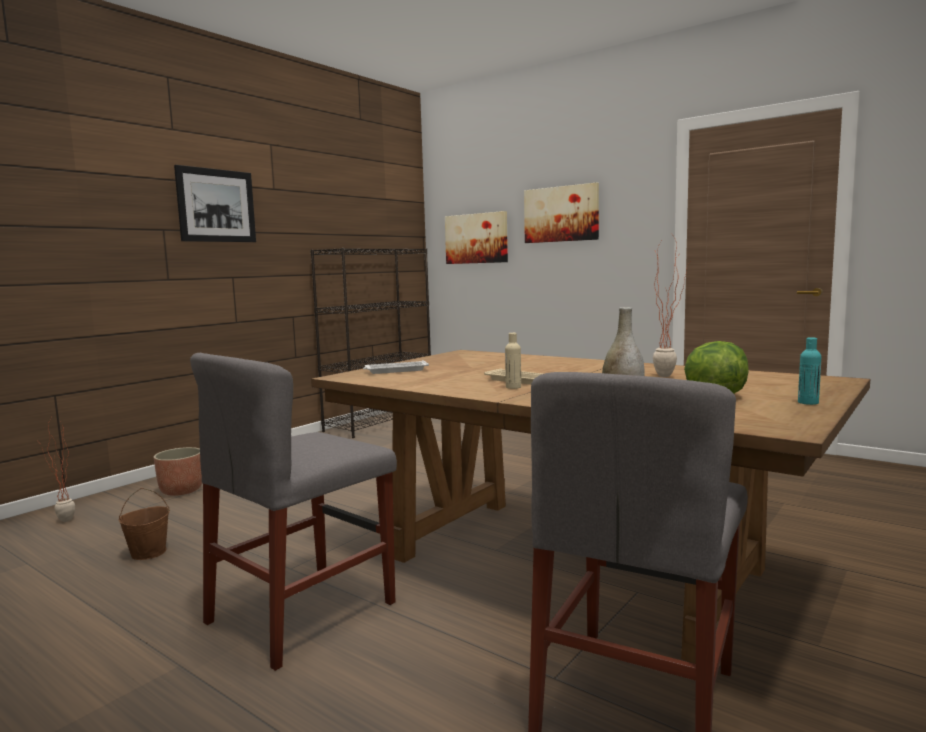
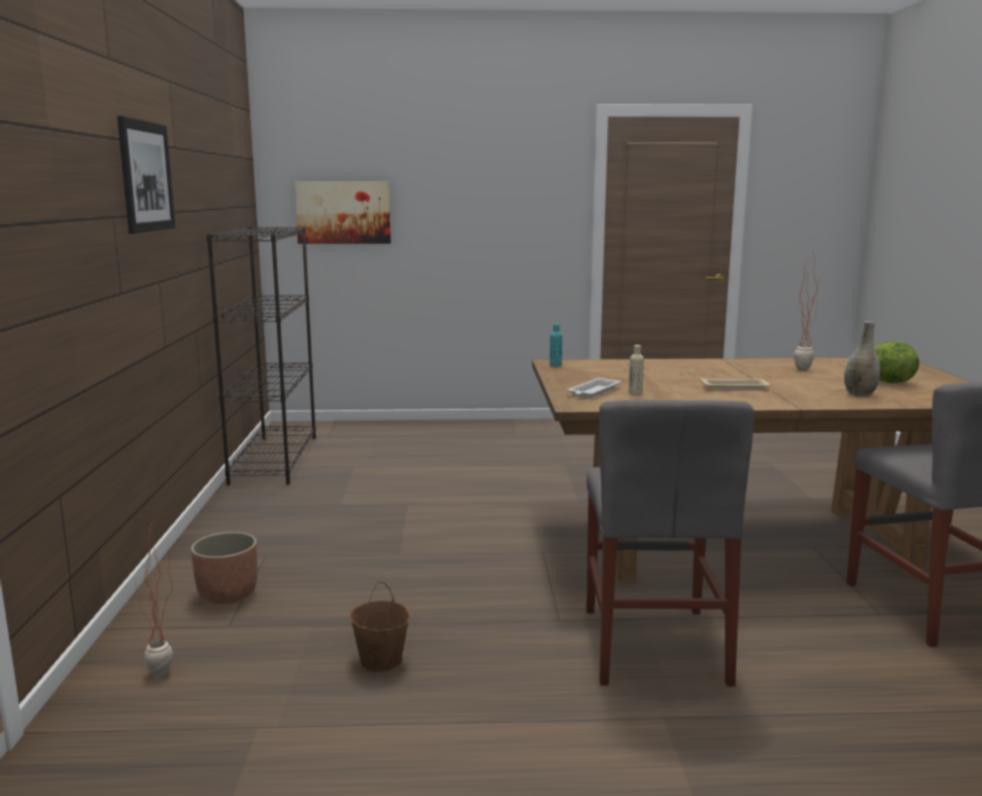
camera: 40 degrees left, 5 degrees up
(513, 387) = (756, 395): beige bottle -> beige bottle (635, 393)
(561, 214) = (463, 190): picture -> none
(808, 402) = (946, 380): turquoise bottle -> turquoise bottle (555, 365)

